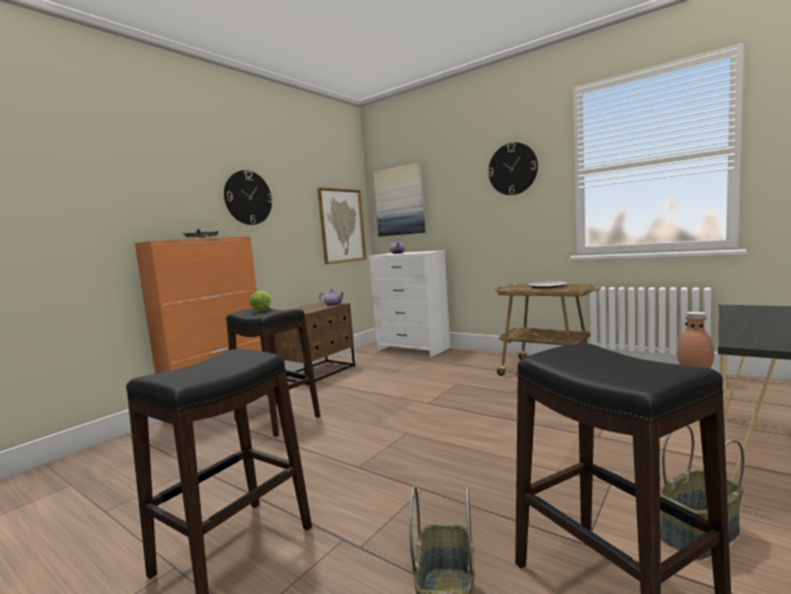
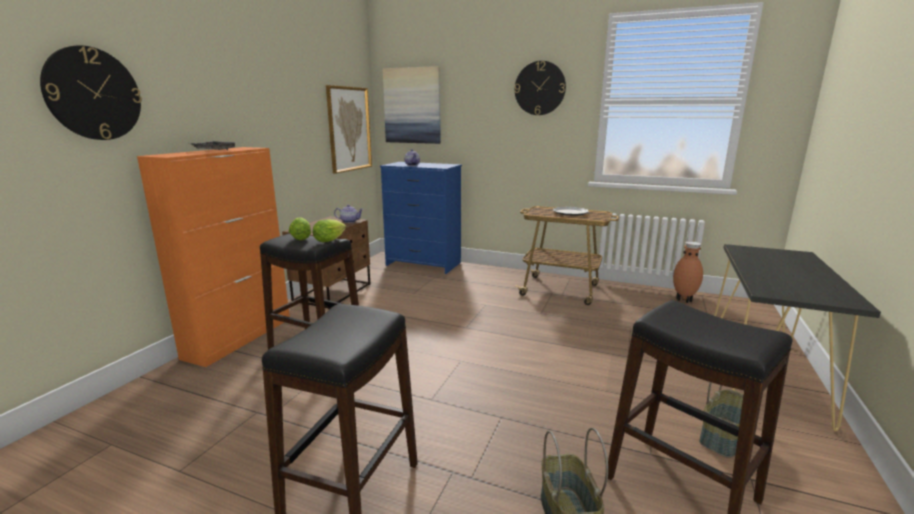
camera: 15 degrees left, 10 degrees up
(248, 197) = (256, 97): wall clock -> wall clock (93, 94)
(284, 310) = (331, 240): none -> lettuce
(413, 349) = (423, 264): white dresser -> blue dresser

